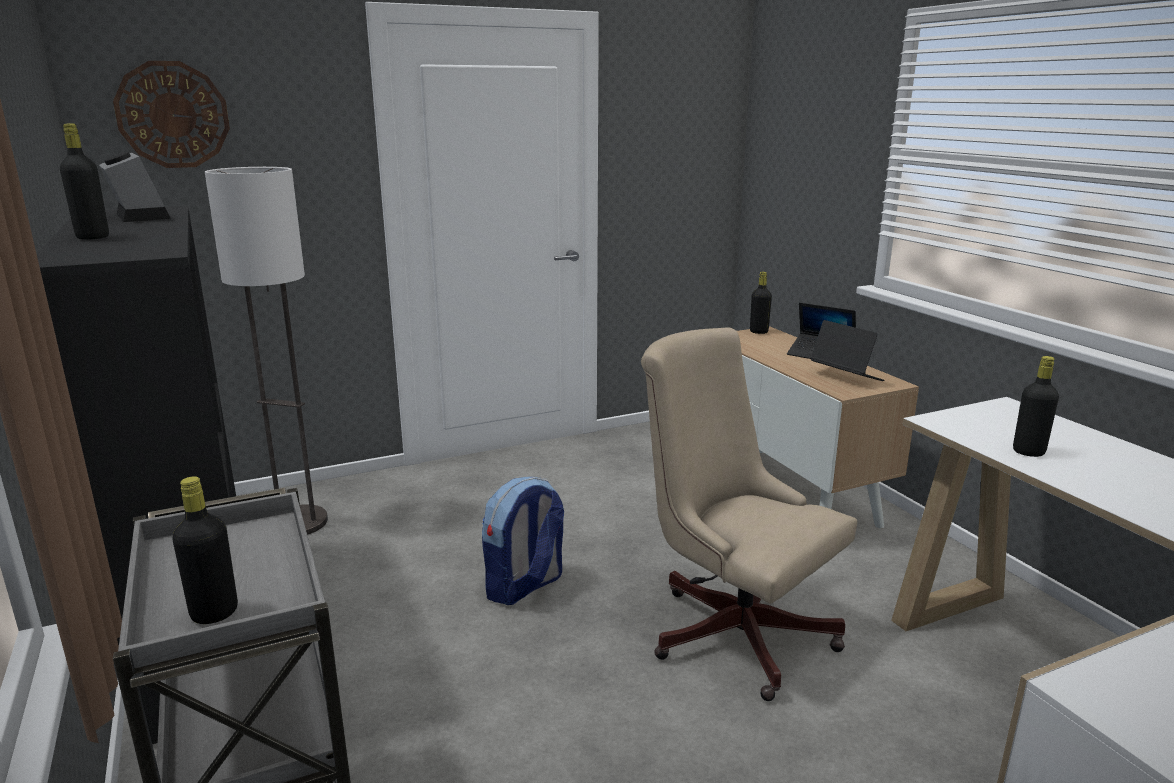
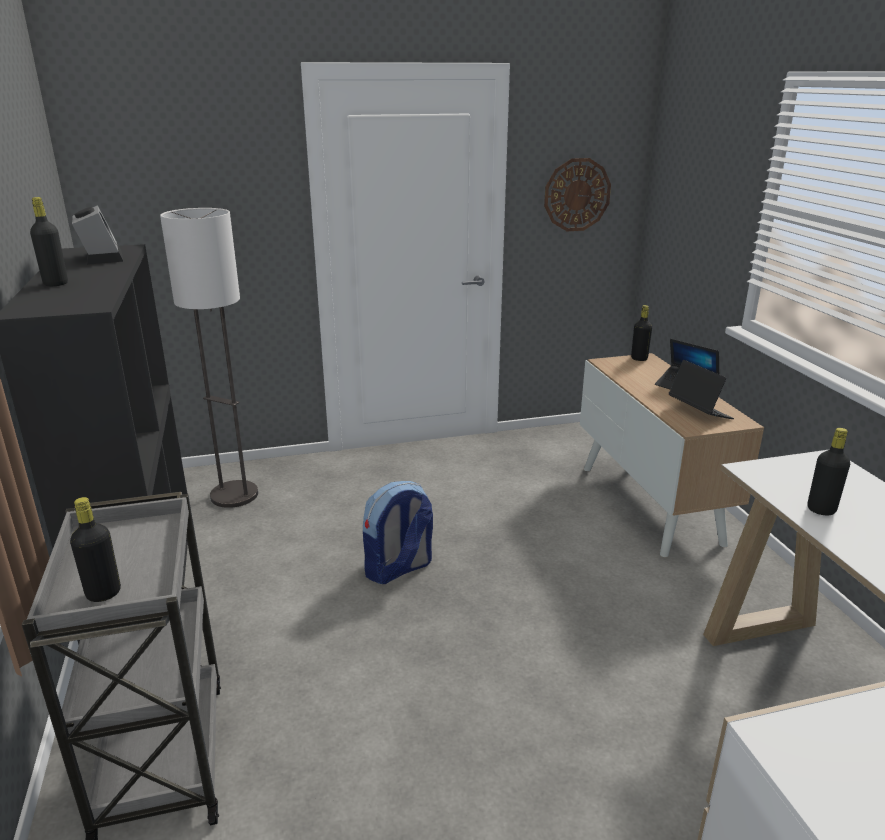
camera: 10 degrees right, 5 degrees up
(173, 115) = (143, 162): wall clock -> wall clock (577, 195)
(732, 628) = (560, 626): beige office chair -> none

